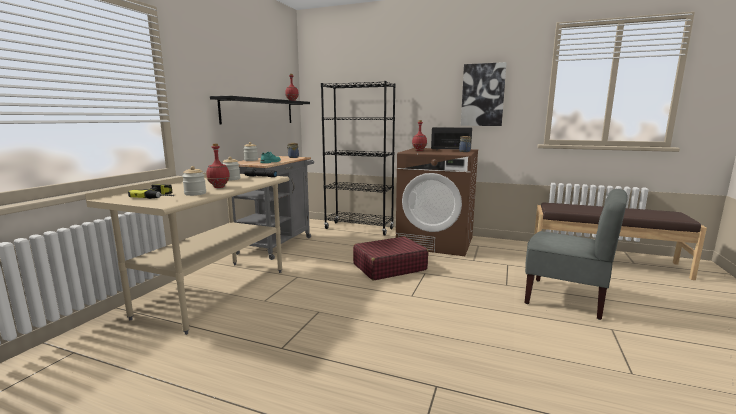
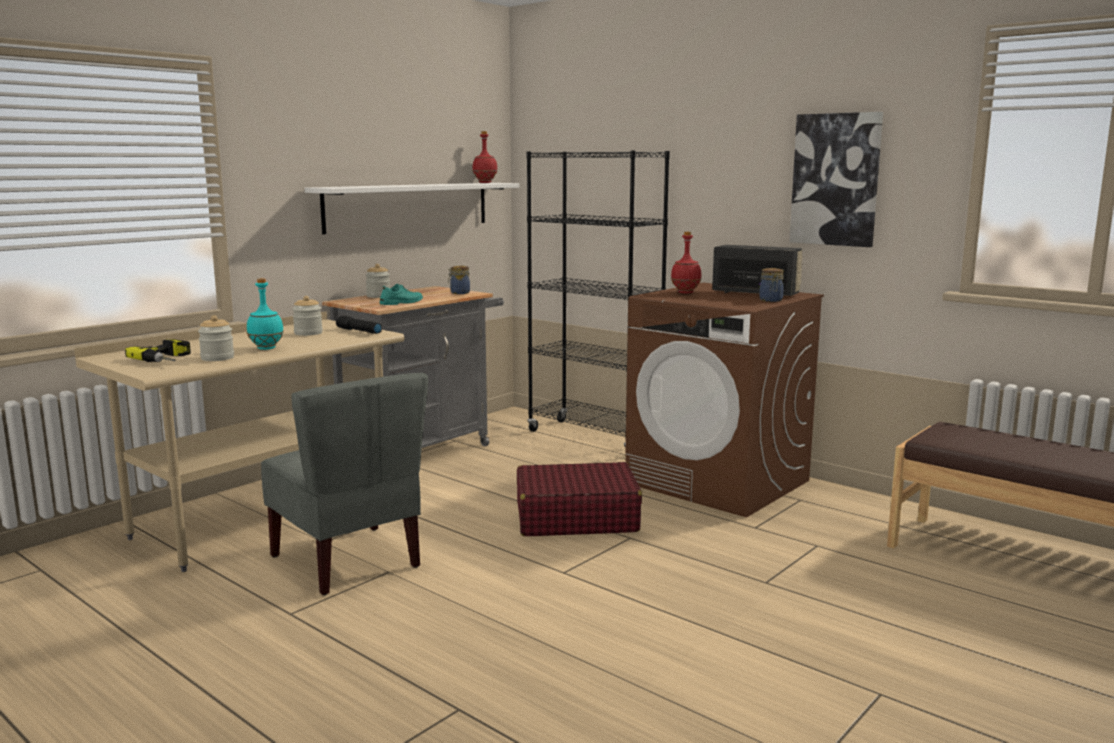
camera: 20 degrees right, 0 degrees up
(219, 187) = (266, 348): red bottle -> turquoise bottle
(259, 111) = (409, 206): black shelf -> white shelf
(565, 299) = (856, 627): grey chair -> grey chair (348, 561)

